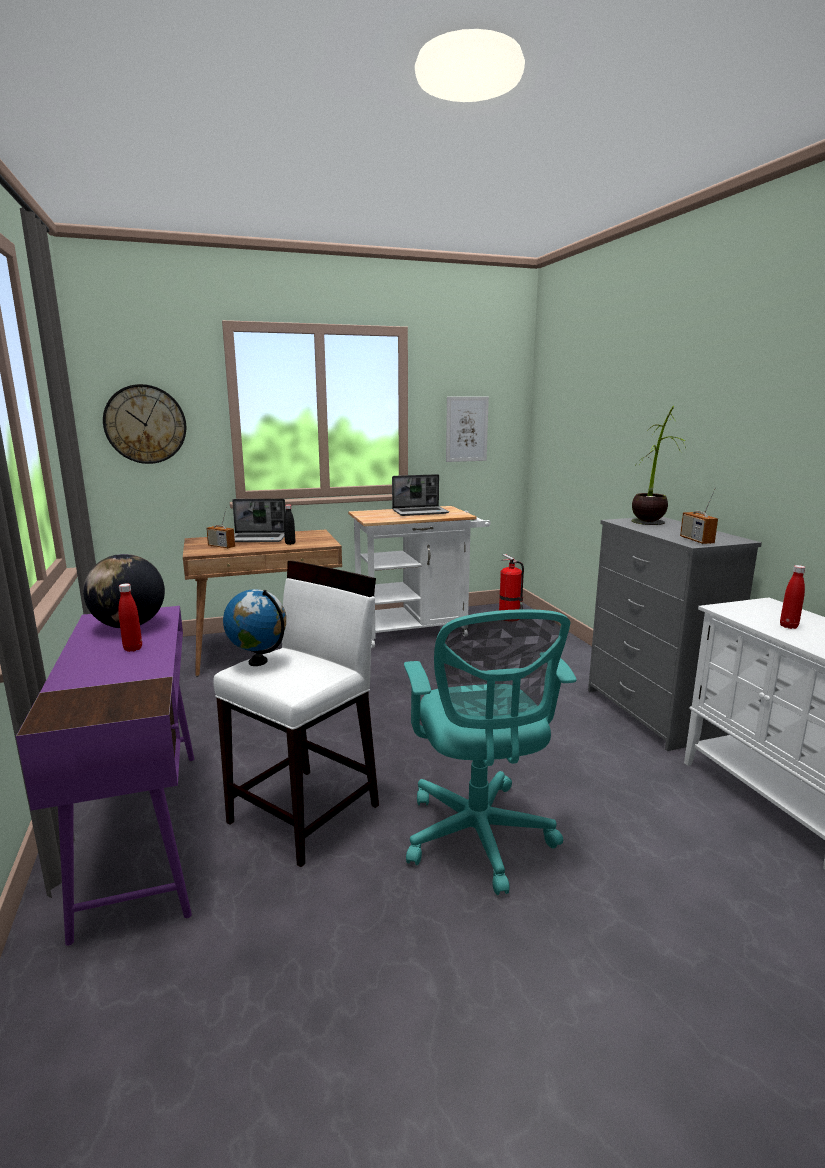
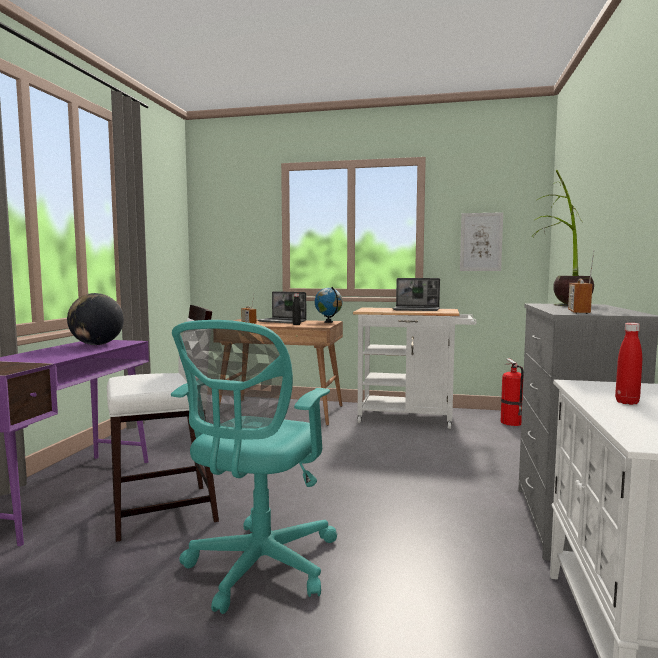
camera: 30 degrees right, 10 degrees down
(133, 649) = (70, 352): red bottle -> none
(145, 424) = (227, 238): wall clock -> none
(258, 662) = (140, 374): globe -> globe (328, 322)

